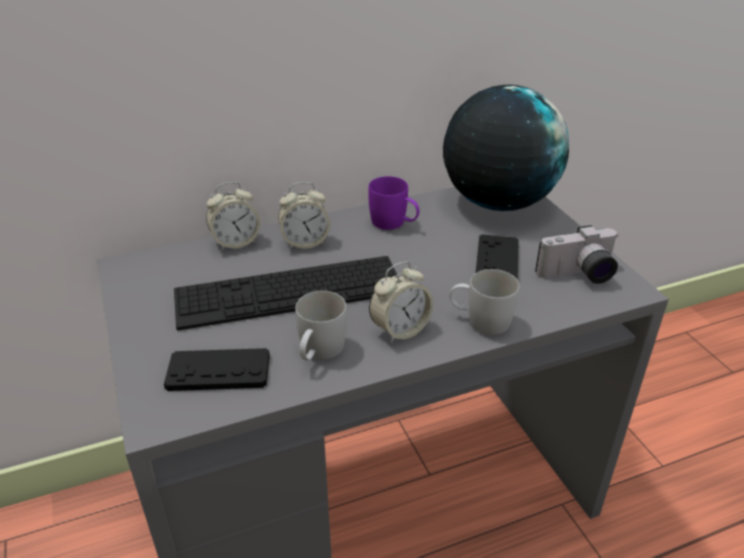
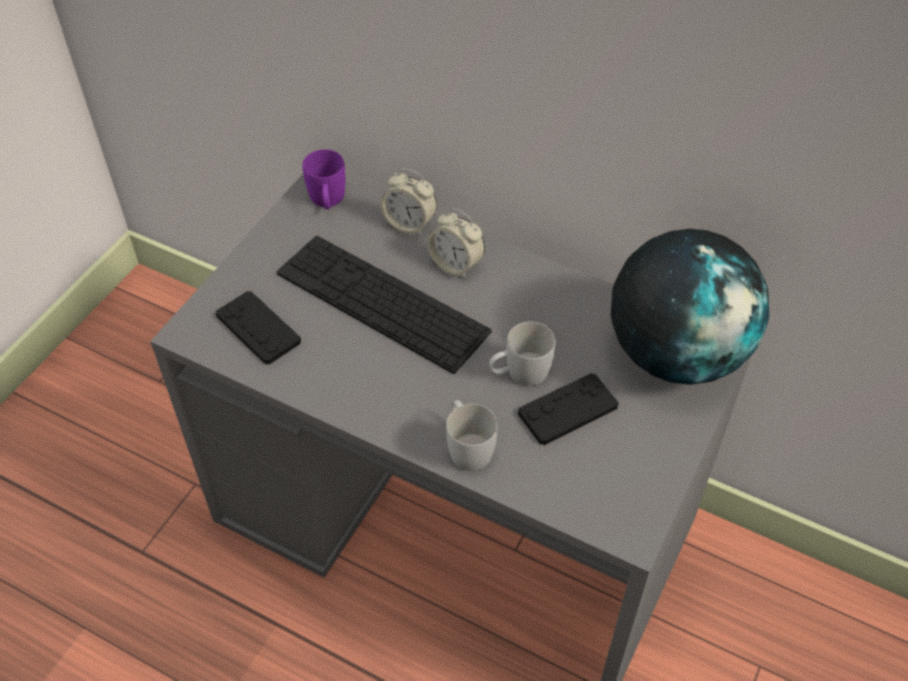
camera: 50 degrees right, 15 degrees up
(319, 352) = (329, 369): white mug -> white mug (519, 373)
(394, 224) = (549, 302): purple mug -> purple mug (327, 201)
(400, 330) = (403, 400): alarm clock -> none
(578, 275) = (612, 482): camera -> none

